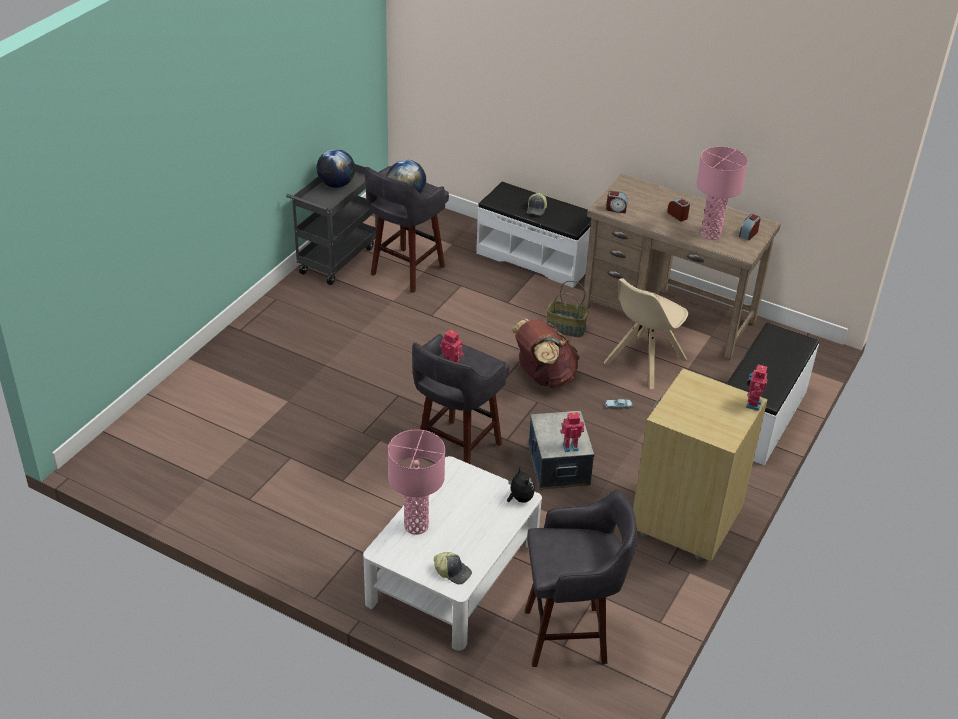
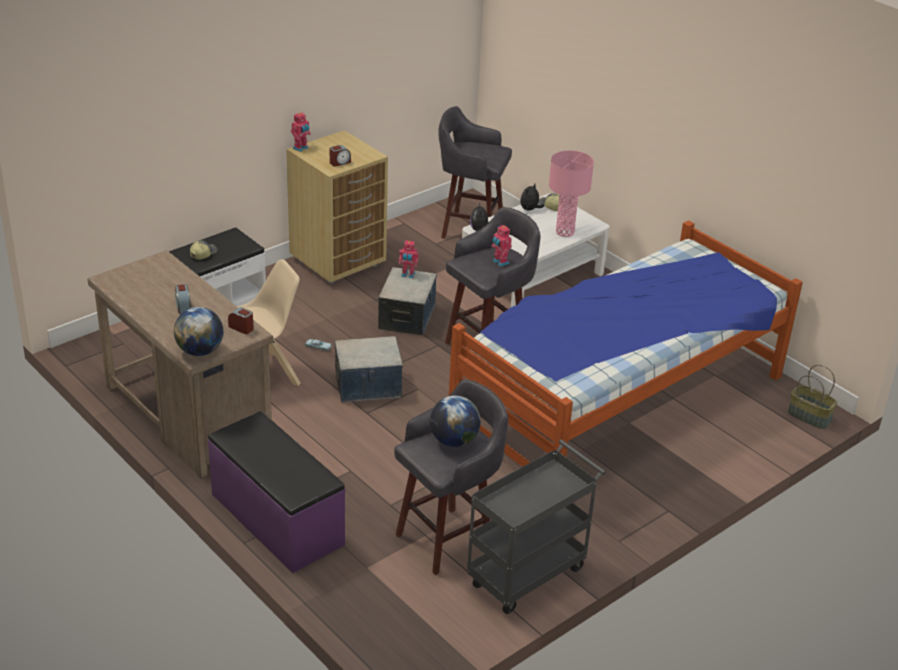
camera: 160 degrees left, 5 degrees down
(304, 422) = (617, 400): none -> bed
(336, 184) = (529, 507): globe -> globe (200, 351)
(476, 555) = (530, 209): none -> plush toy
(535, 258) = (276, 519): white bench -> purple bench
(537, 209) = (279, 455): cap -> cap (203, 253)
(543, 377) = (368, 386): brown backpack -> storage box
(565, 329) = (310, 426): basket -> basket (809, 417)
(711, 234) = (172, 282): pink table lamp -> none
(748, 234) = (134, 274): alarm clock -> alarm clock (339, 162)

